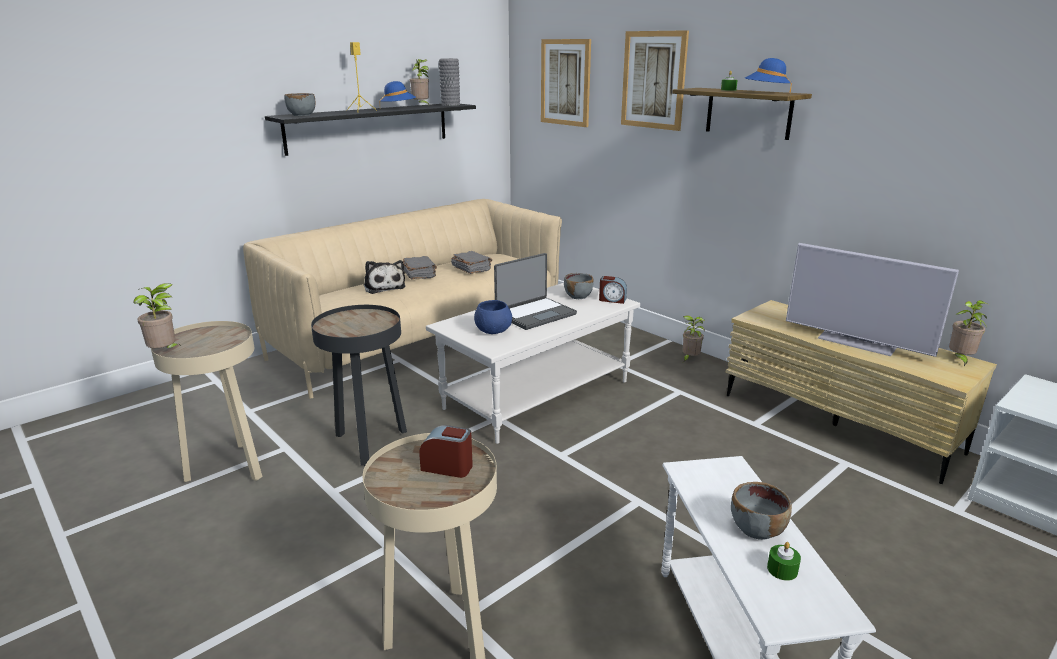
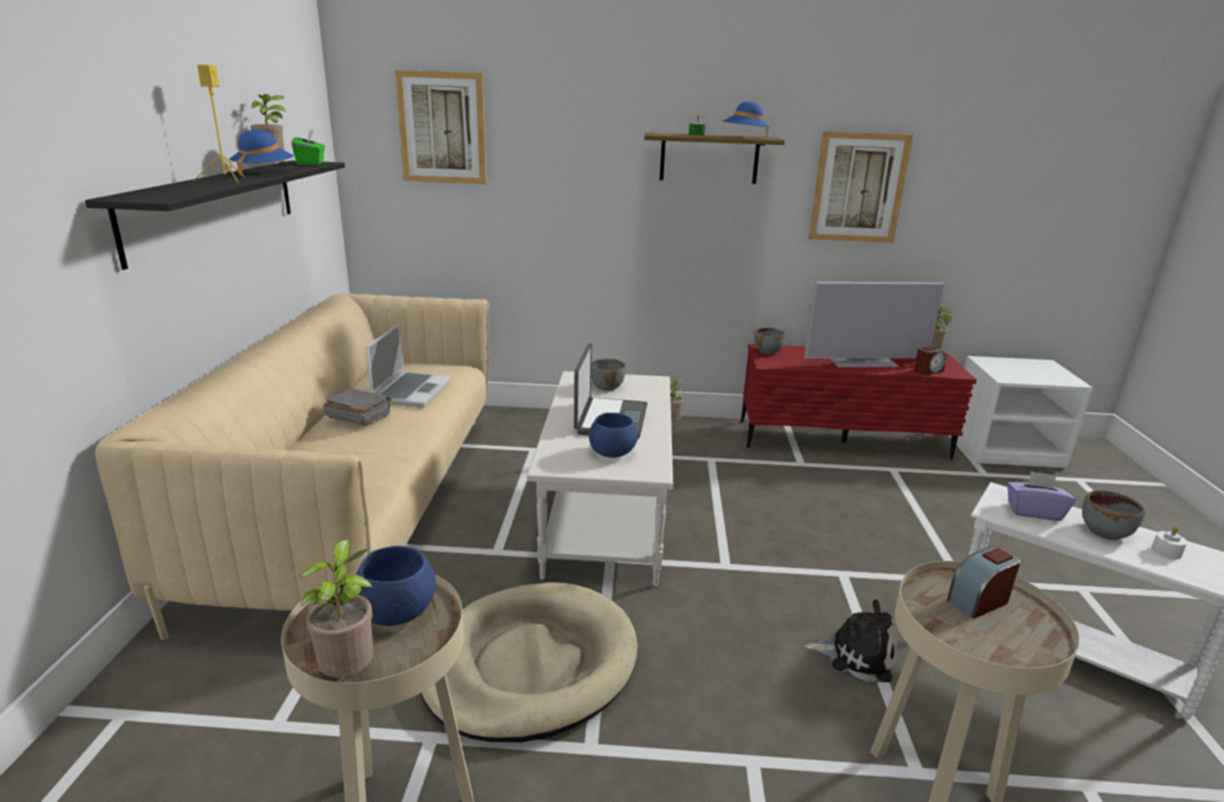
camera: 45 degrees left, 0 degrees up
(217, 342) = (396, 613): none -> blue bowl
(301, 115) = (161, 193): grey bowl -> grey bowl (768, 351)
(369, 444) = (530, 665): black side table -> beige dog bed
(384, 287) = (339, 448): plush toy -> plush toy (856, 654)
(450, 105) = (311, 163): grey vase -> green tissue box
(471, 269) = (411, 391): grey book -> laptop
(612, 300) = (643, 381): alarm clock -> alarm clock (928, 371)
(653, 80) = (584, 124): picture -> picture (858, 188)
(723, 487) = (1034, 512): none -> purple tissue box
(782, 569) = (1166, 552): green candle -> white candle
(837, 424) = (843, 441): beige tv stand -> red tv stand

